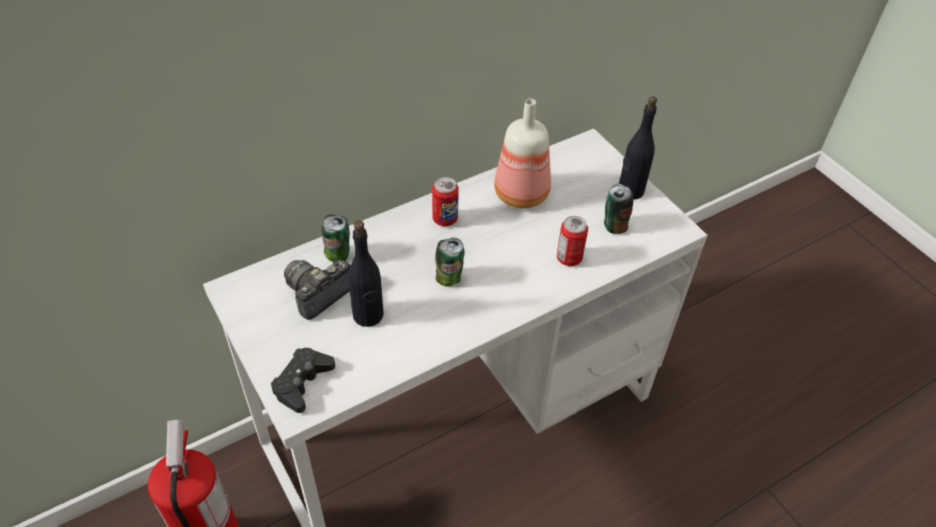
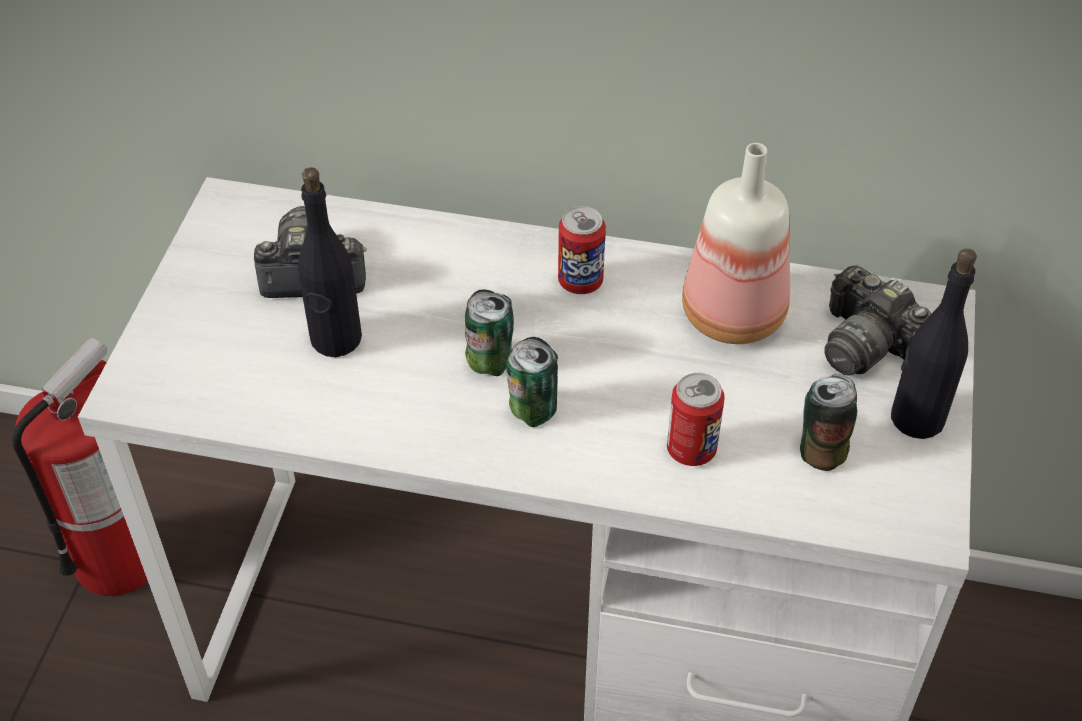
camera: 45 degrees right, 0 degrees up
(302, 383) = (170, 366): black game controller -> none
(338, 255) = (389, 241): can -> can (532, 412)
(581, 173) = (865, 344): none -> camera

